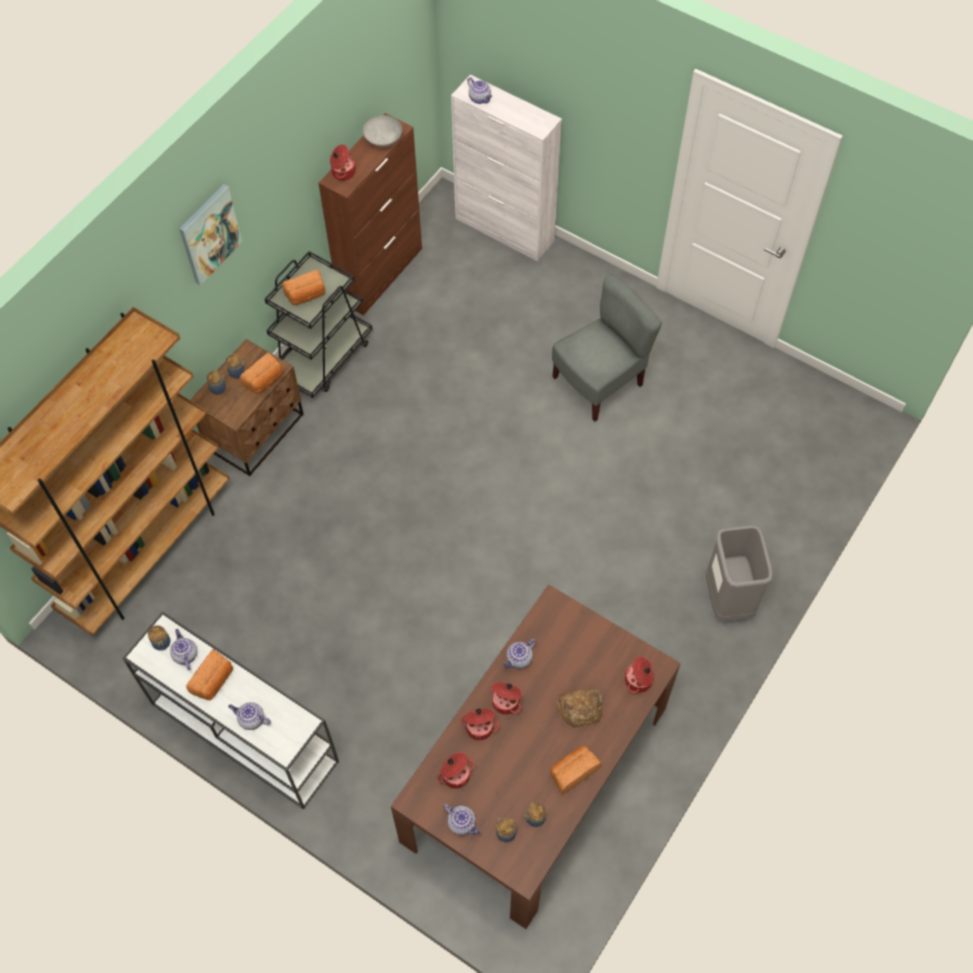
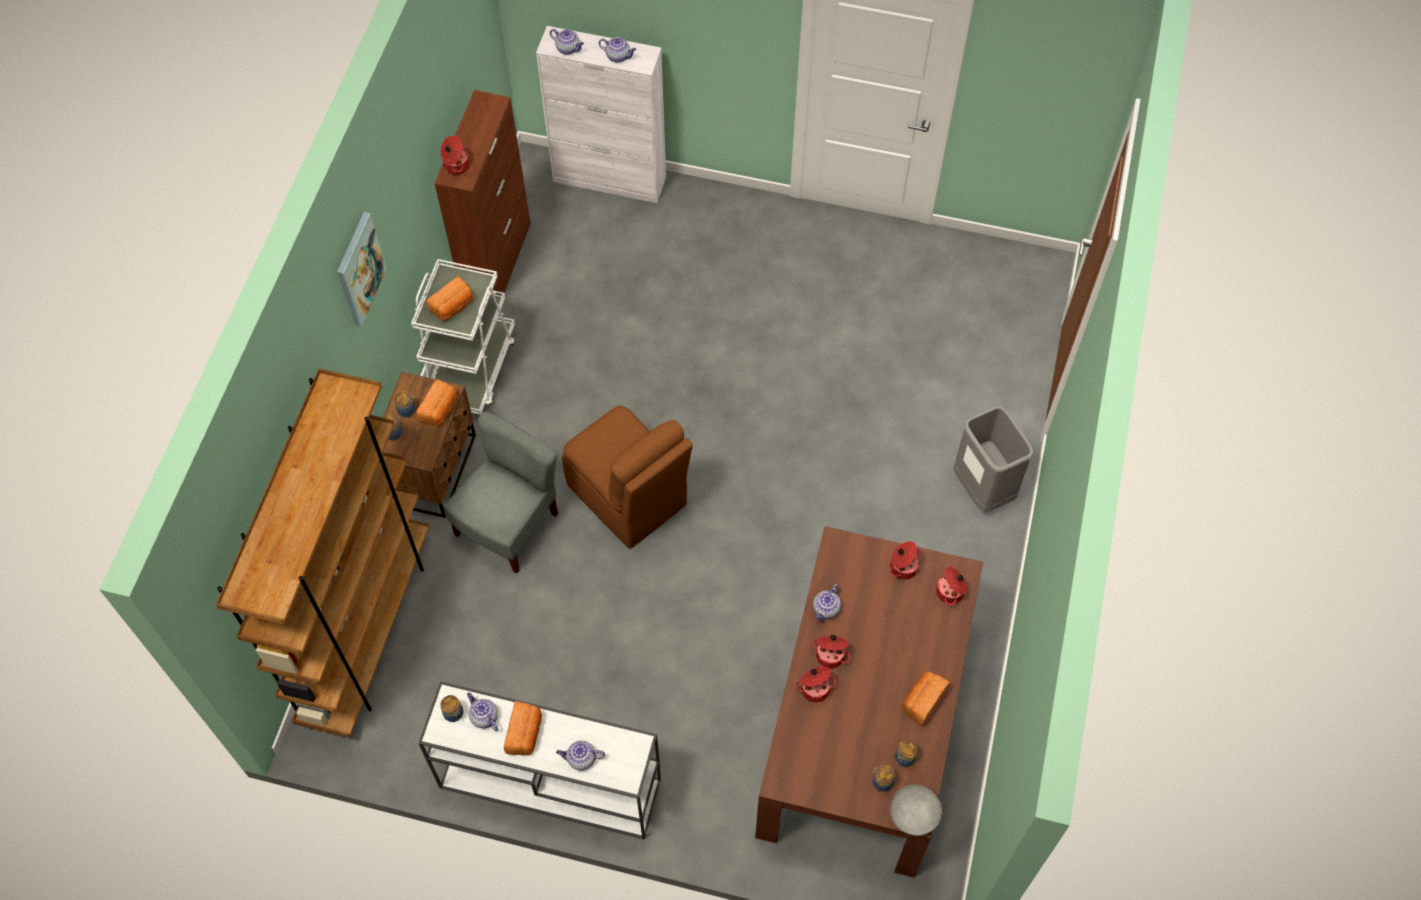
camera: 20 degrees left, 0 degrees up
(323, 357) = (471, 368): black cart -> white cart
(384, 140) = (485, 120): grey bowl -> grey bowl (914, 815)
(410, 507) = (628, 497): none -> brown chair
(455, 774) = (810, 743): cooking pot -> cooking pot (902, 567)
(462, 823) = (836, 788): teapot -> teapot (618, 56)
(580, 708) = (905, 637): bread -> none
(599, 382) = (770, 311): grey chair -> grey chair (508, 525)

